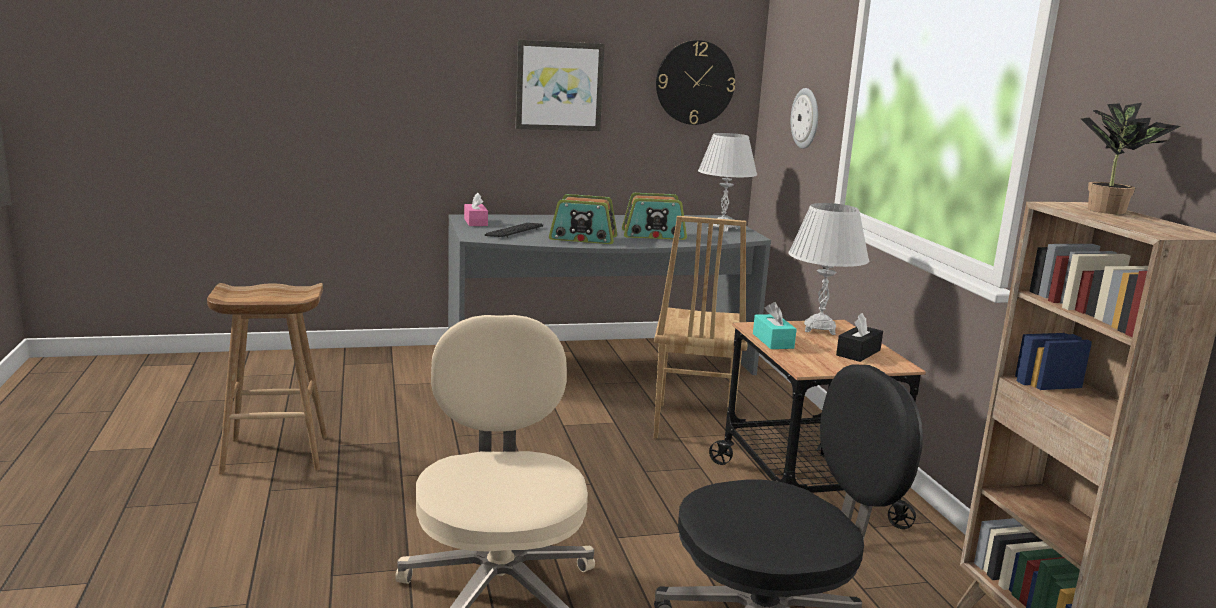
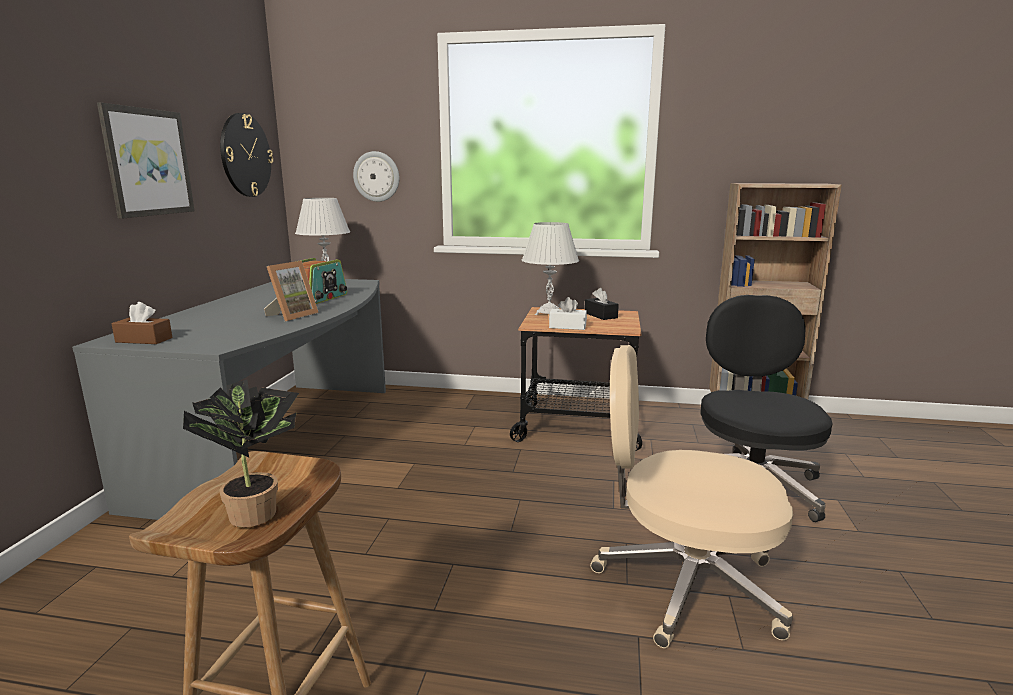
camera: 65 degrees left, 0 degrees up
(475, 222) = (144, 340): pink tissue box -> brown tissue box
(514, 232) = (221, 332): keyboard -> none
(583, 238) = (292, 316): radio -> picture frame
(691, 424) = (446, 434): brown chair -> none
(773, 341) = (567, 326): turquoise tissue box -> white tissue box
(1110, 210) = (760, 183): potted plant -> potted plant (255, 510)

